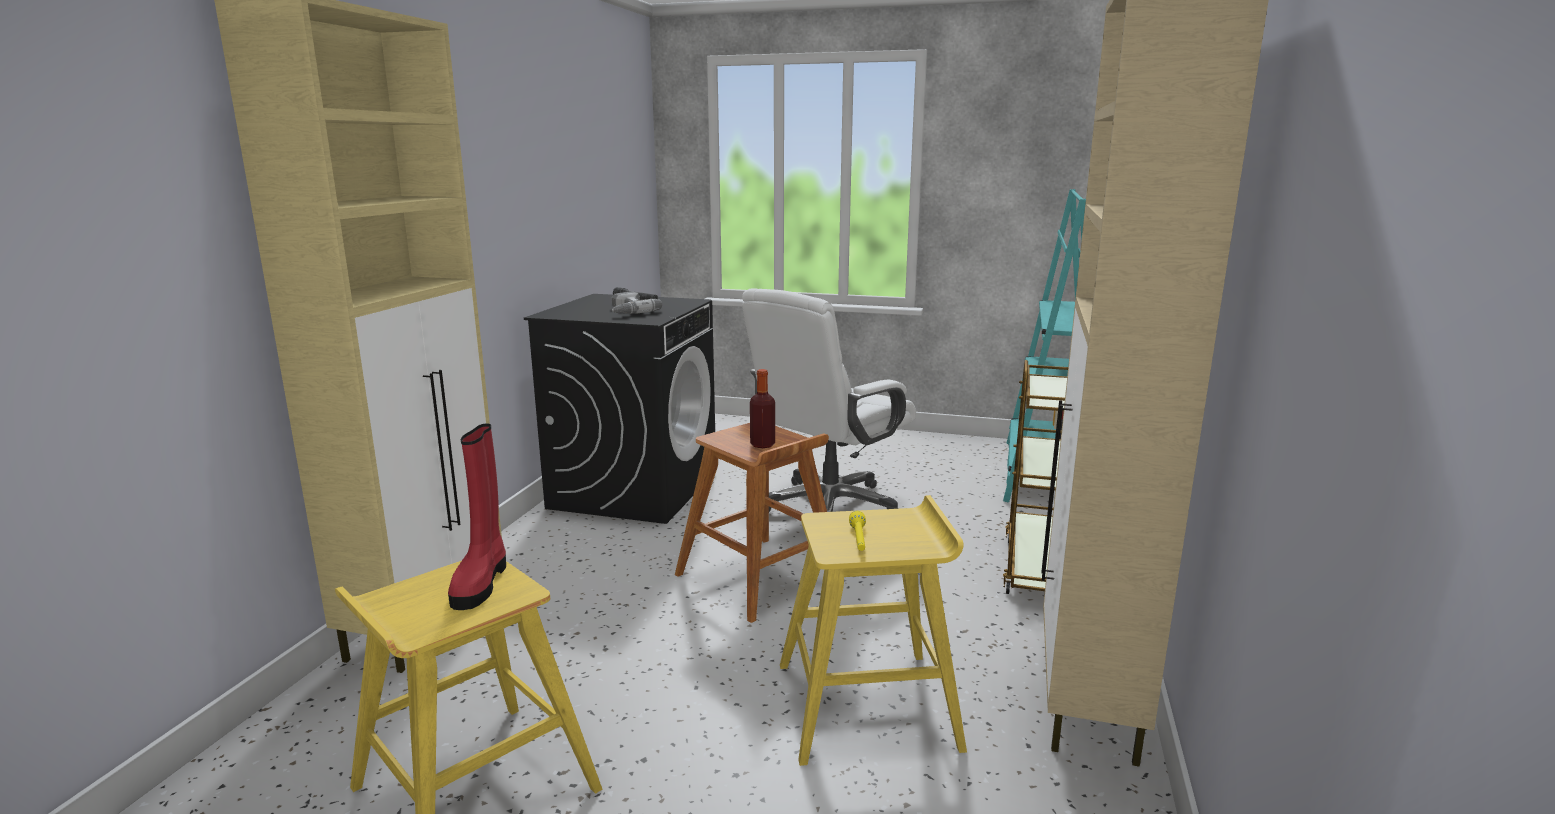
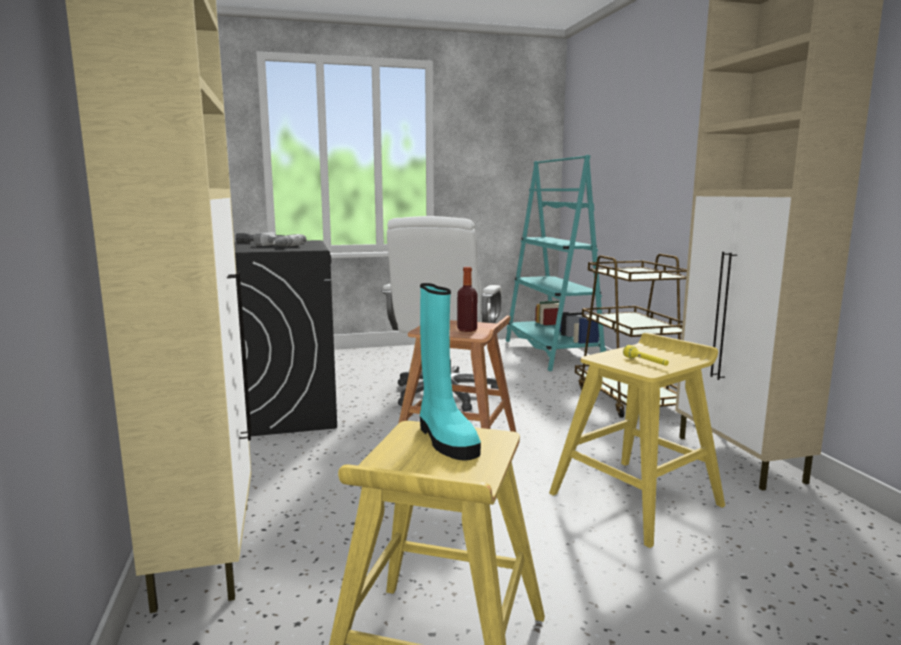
camera: 30 degrees left, 5 degrees down
(481, 582) = (445, 439): red boot -> turquoise boot

